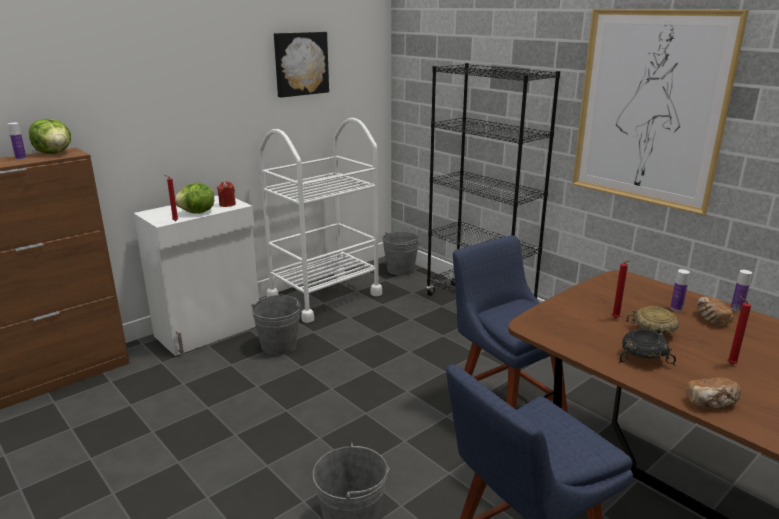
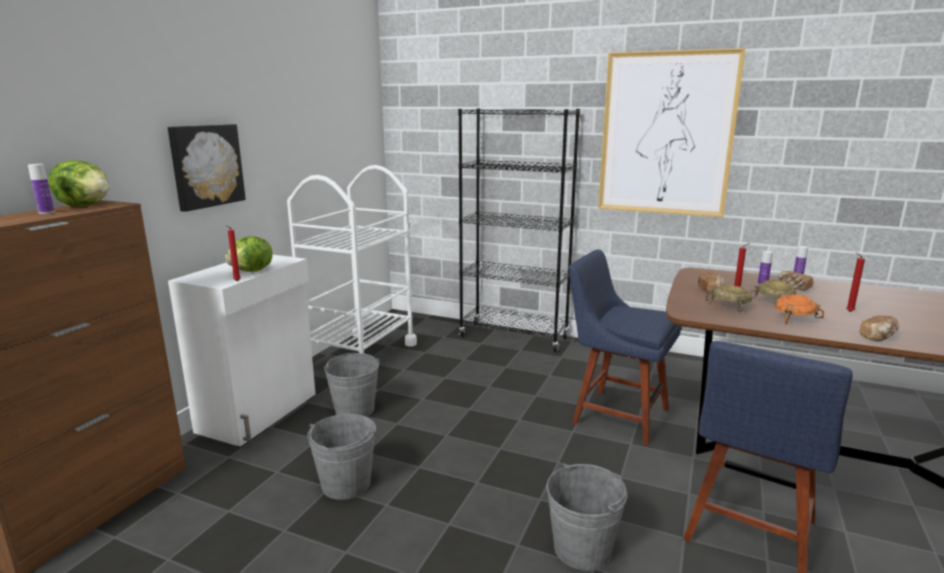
camera: 25 degrees left, 5 degrees down
(227, 204) = (276, 260): red candle -> none
(300, 63) = (315, 110): picture -> picture (206, 166)
(400, 270) = (414, 320): grey bucket -> grey bucket (346, 484)
(589, 329) = (730, 307): none -> beige bowl
(600, 304) = (710, 290): none -> bread
(643, 357) = (793, 318): black bowl -> orange bowl

